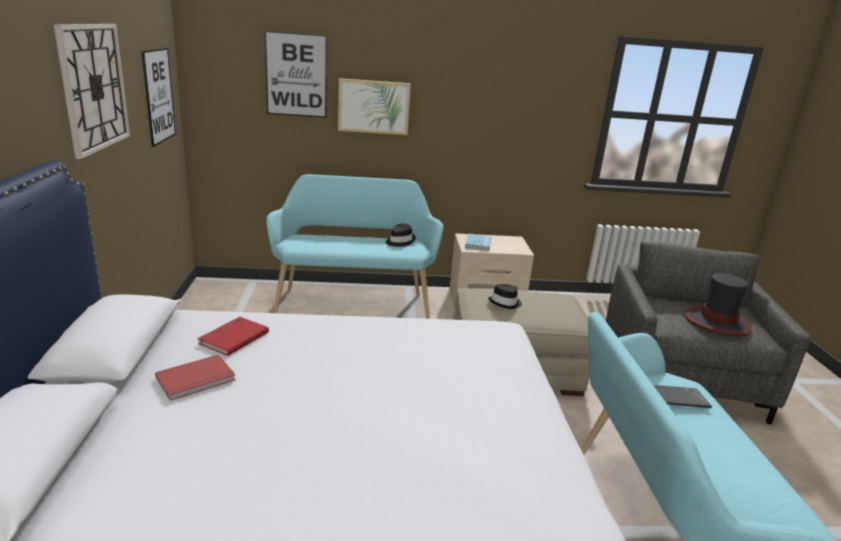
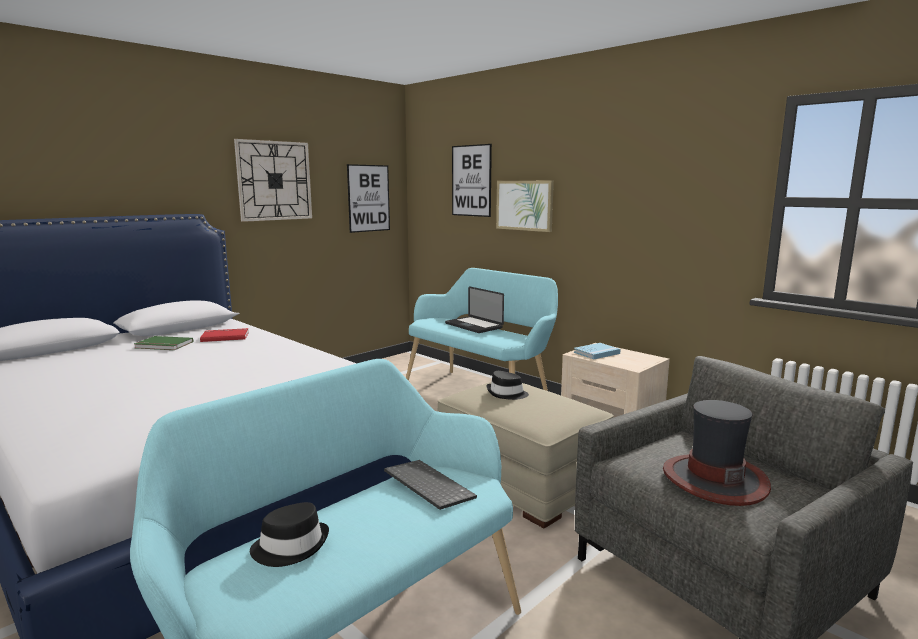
camera: 50 degrees right, 10 degrees down
(197, 380) = (163, 345): red book -> green book
(349, 239) = (473, 326): none -> laptop
(399, 241) = (511, 334): black hat -> black hat (291, 546)

